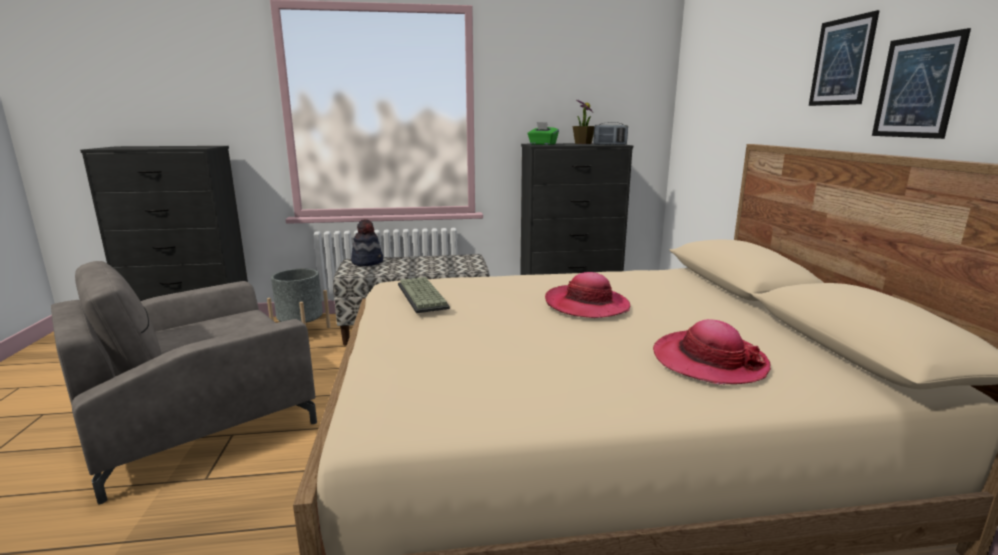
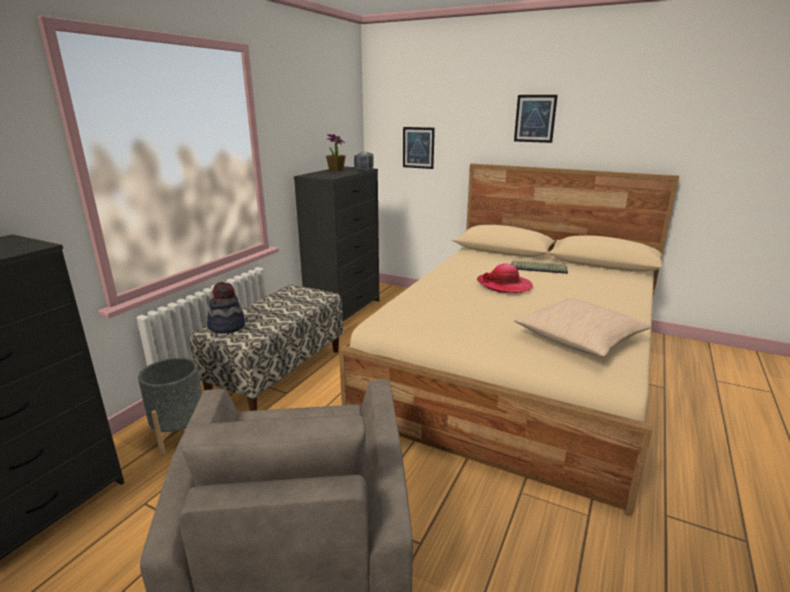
camera: 55 degrees left, 5 degrees up
(424, 296) = (441, 317): keyboard -> keyboard (539, 268)
(468, 376) = (580, 338): none -> beige pillow
(542, 144) = (321, 175): green tissue box -> none
(709, 361) = (598, 288): hat -> none
(917, 87) = (585, 136): picture -> picture (418, 147)

